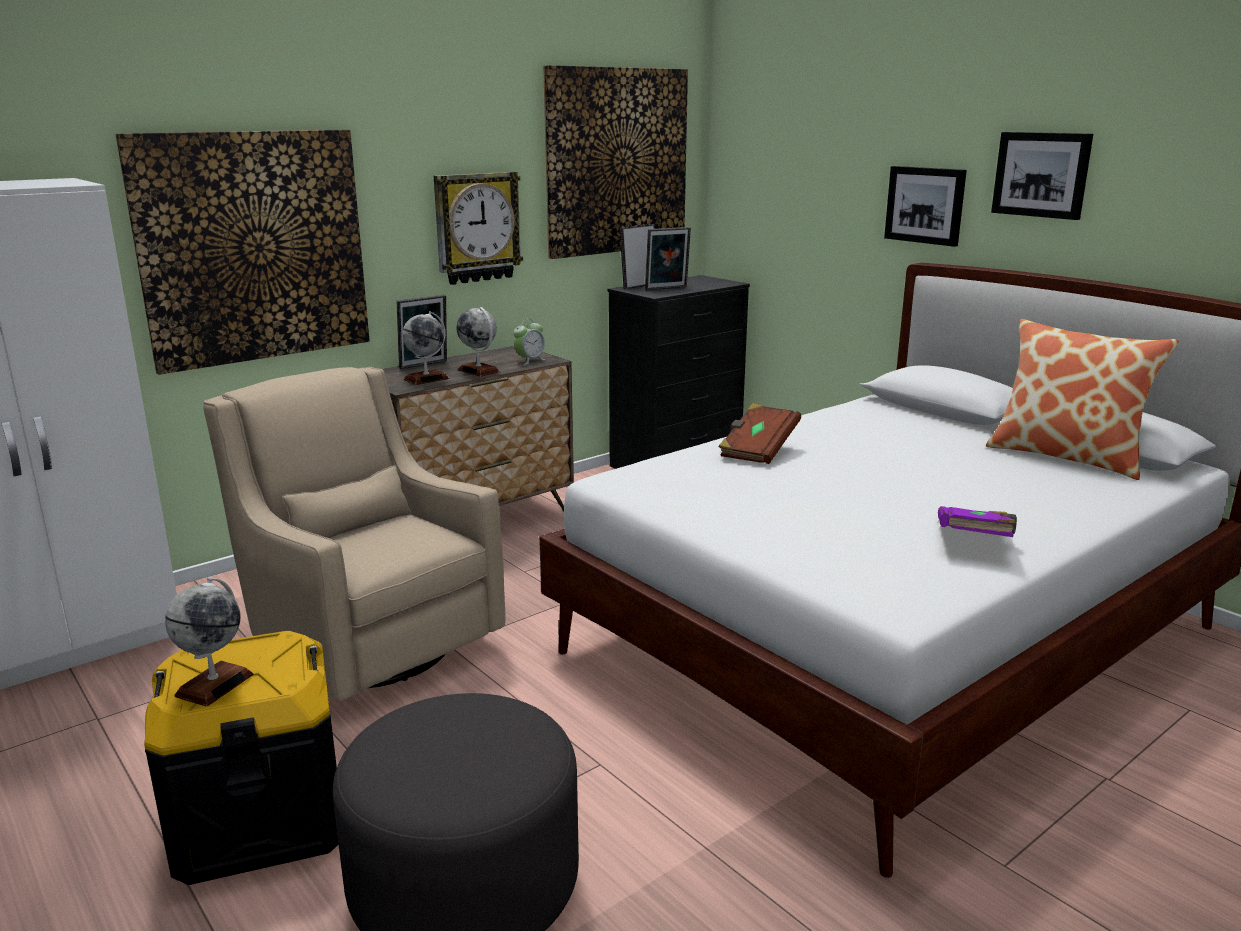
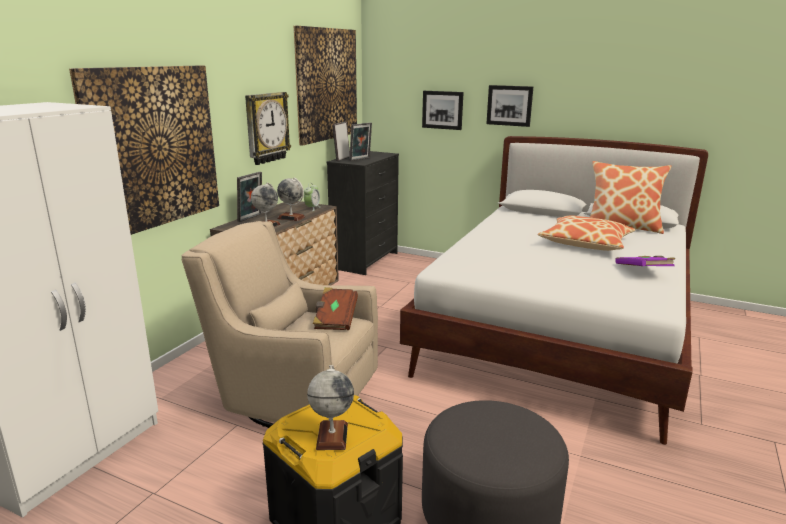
camera: 25 degrees left, 0 degrees up
(757, 450) = (492, 243): brown book -> brown book (335, 319)
(939, 475) = (586, 243): none -> pillow
(1041, 174) = (576, 88): picture -> picture (442, 110)

